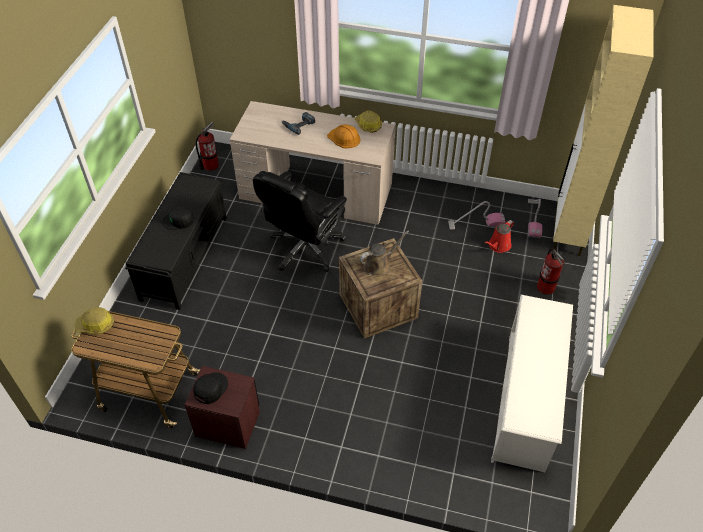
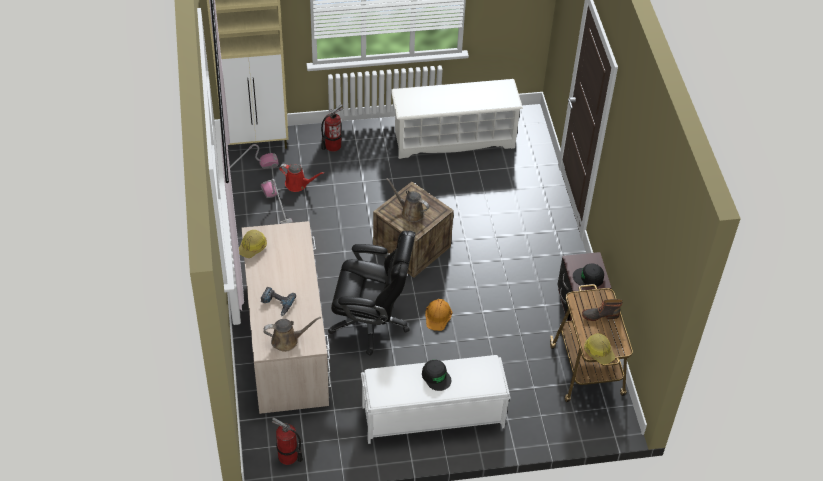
camera: 115 degrees left, 0 degrees up
(134, 345) = (600, 315): none -> boot
(185, 257) = (431, 416): black bench -> white bench
(257, 121) = (287, 340): none -> brown watering can
(344, 138) = (282, 259): orange hard hat -> orange hard hat (438, 316)

